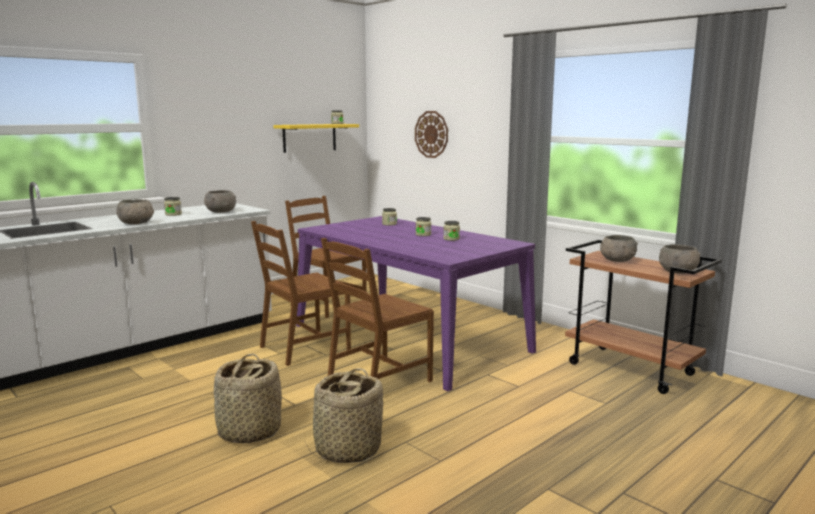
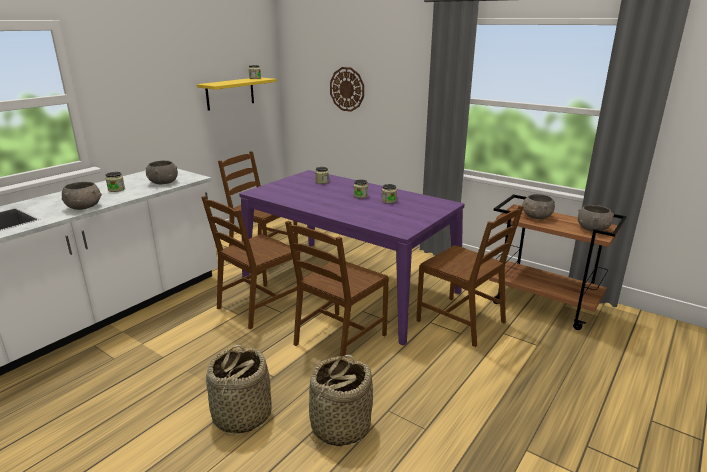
camera: 10 degrees left, 10 degrees up
(525, 376) = (462, 321): none -> brown chair

